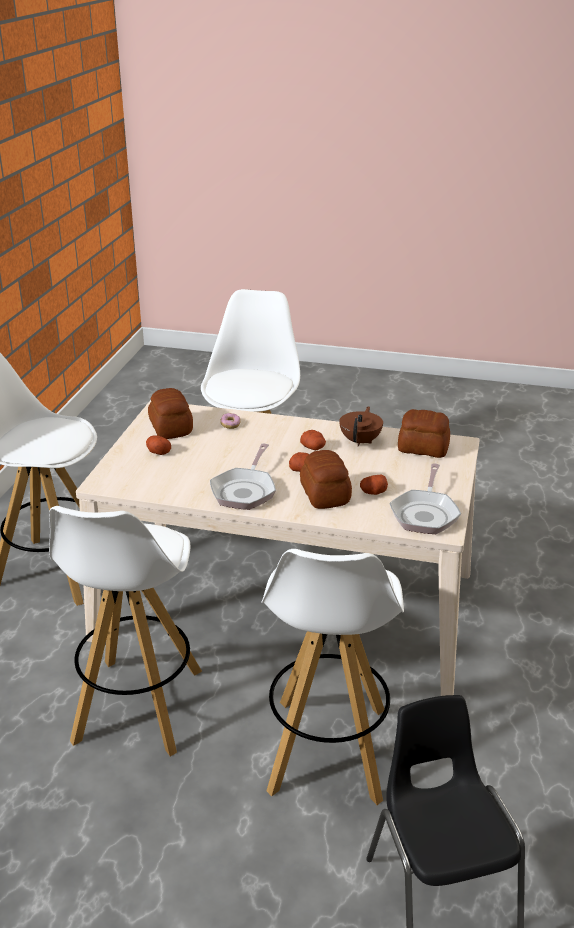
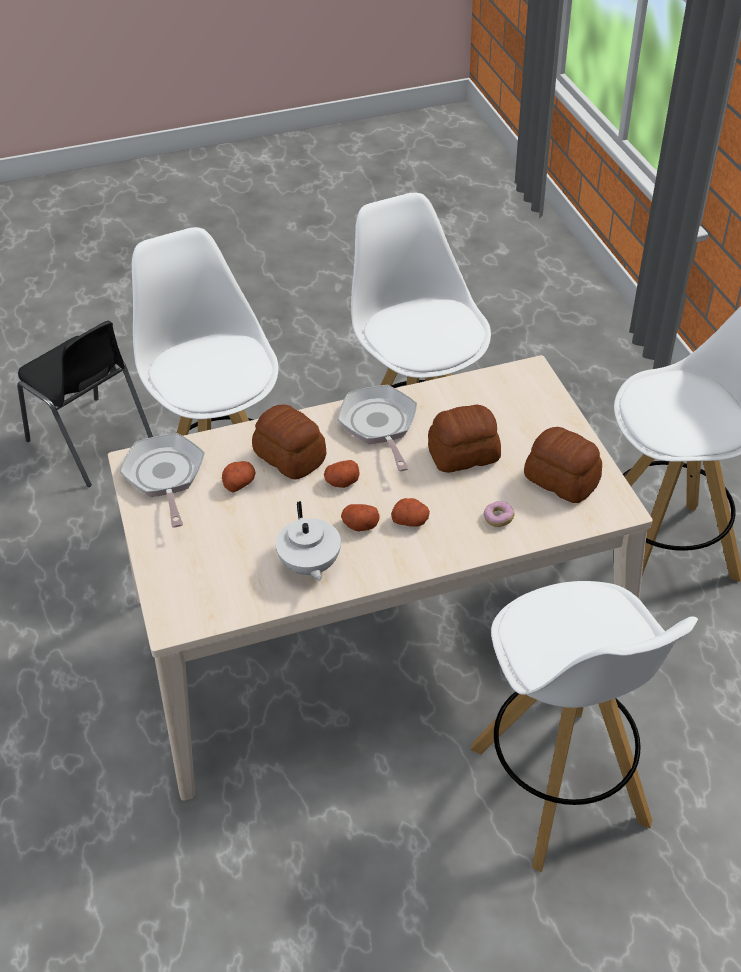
camera: 150 degrees right, 15 degrees up
(158, 452) = (529, 437): potato -> potato (411, 520)
(361, 441) = (309, 565): brown teapot -> white teapot
(423, 448) = (219, 588): bread -> bread (462, 454)

